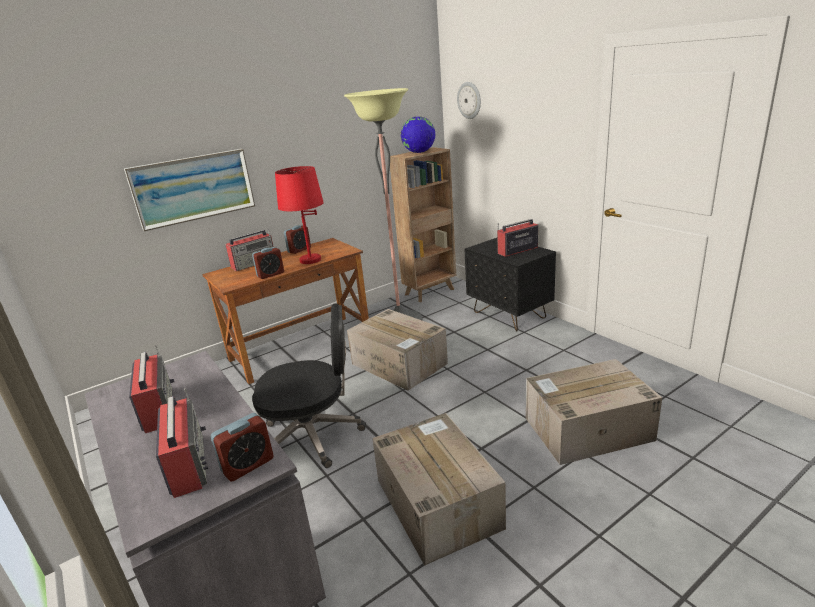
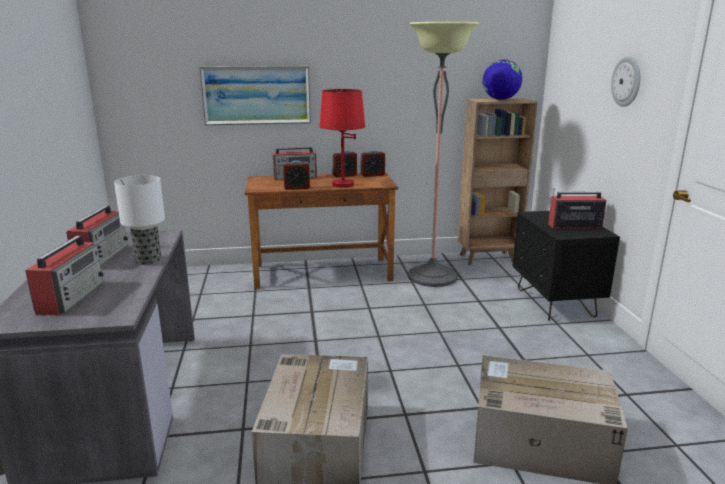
camera: 25 degrees right, 5 degrees down
(218, 396) = (148, 261): none -> table lamp
(248, 465) = (105, 311): alarm clock -> alarm clock (372, 175)
(313, 435) = (266, 346): black office chair -> none
(400, 364) = (397, 313): cardboard box -> none
(469, 100) = (570, 48): wall clock -> wall clock (627, 81)

